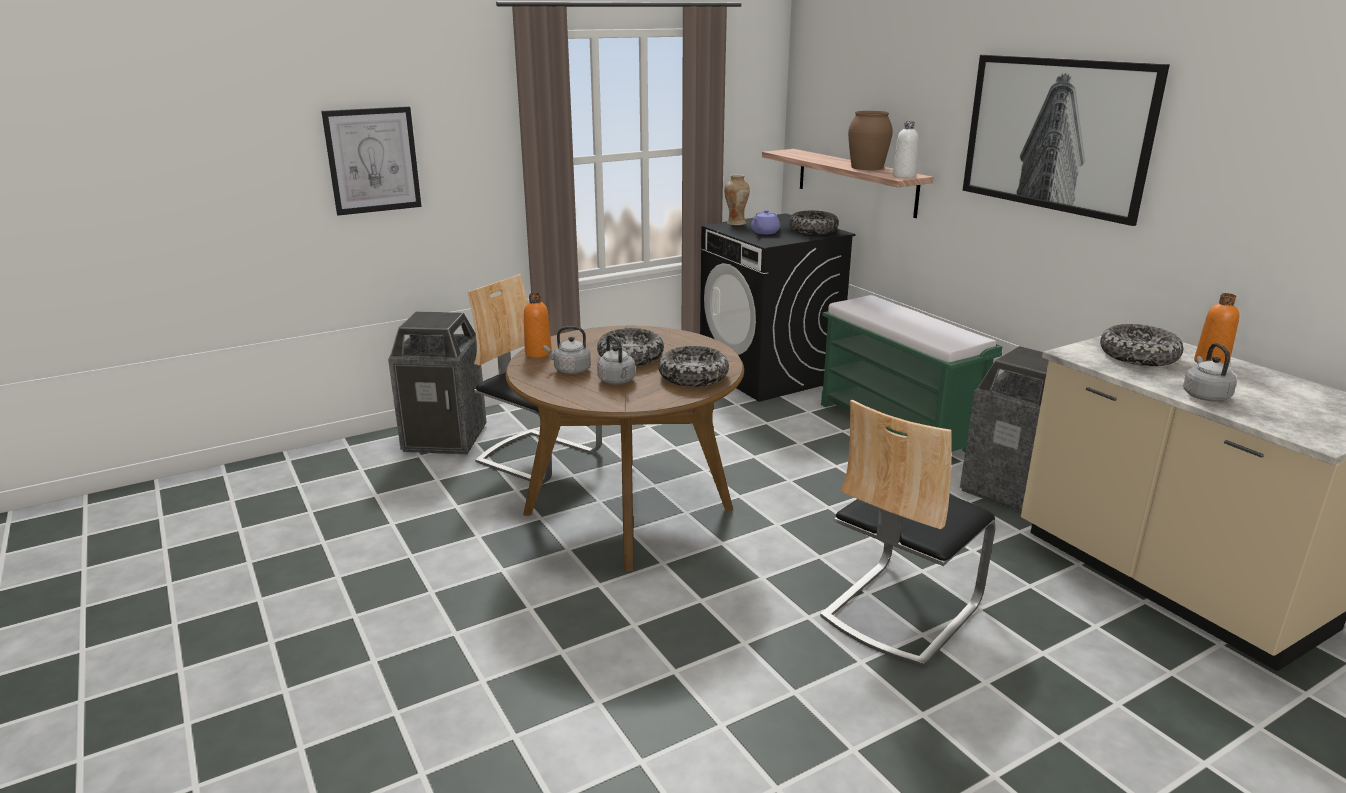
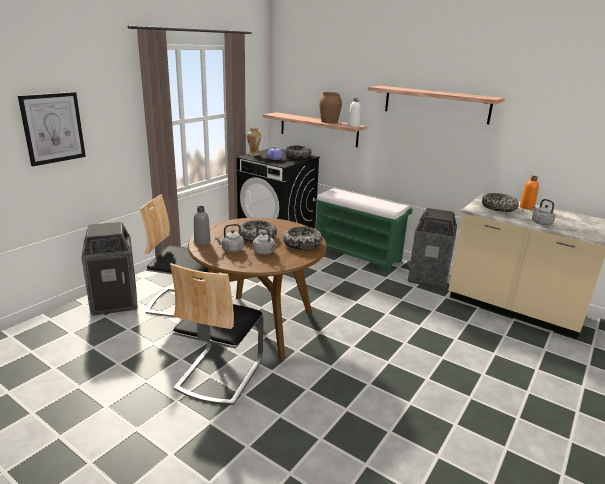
camera: 25 degrees left, 0 degrees up
(538, 353) = (202, 242): orange bottle -> grey bottle
(900, 610) = (424, 347): chair -> chair (219, 373)
(1055, 134) = (436, 104): picture -> shelf

